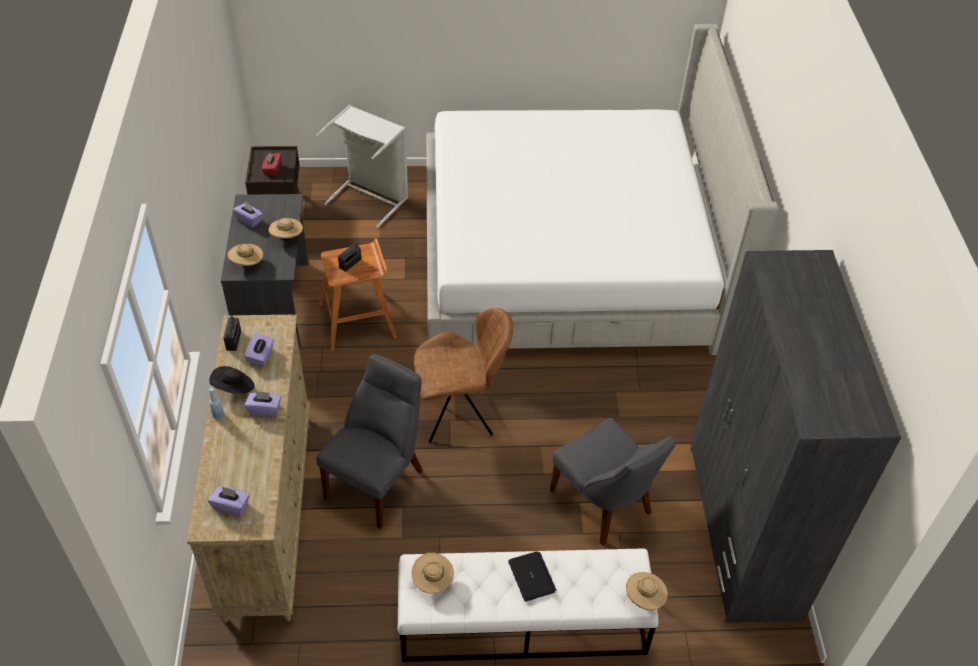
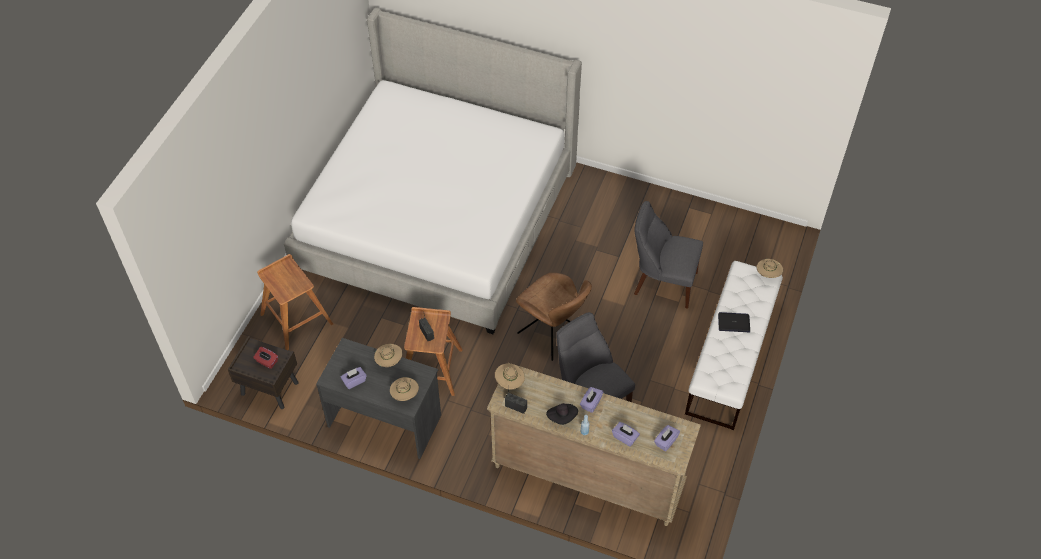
camera: 65 degrees left, 5 degrees up
(261, 356) = (540, 393): purple tissue box -> purple tissue box (625, 437)
(371, 196) = (296, 318): grey laundry basket -> brown stool
(432, 581) = (718, 374): beige hat -> beige hat (509, 382)
(460, 413) = (553, 334): brown chair -> brown chair turned 120 degrees clockwise
(604, 505) = (662, 282): grey chair -> grey chair turned 150 degrees counterclockwise
(742, 531) = (709, 222): grey wardrobe -> none

